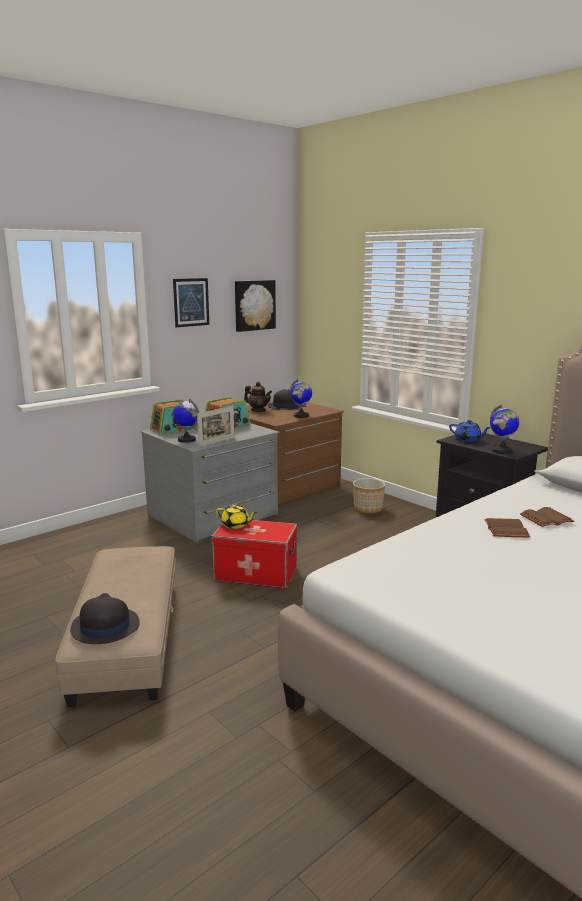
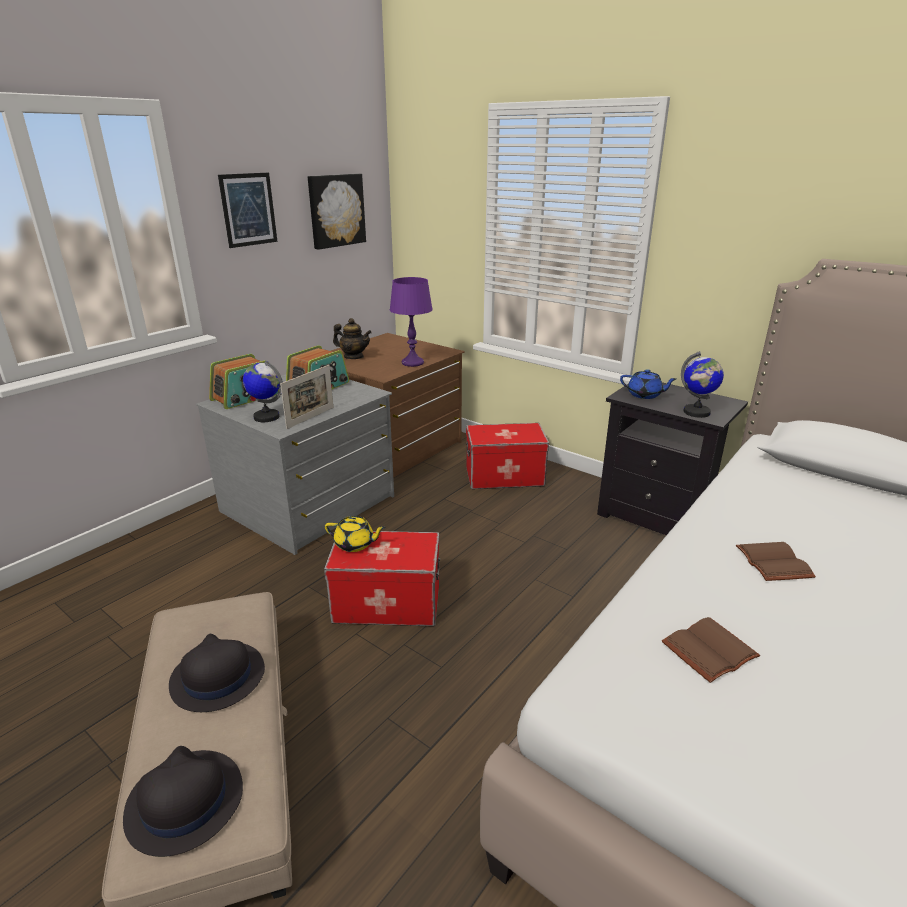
camera: 10 degrees left, 10 degrees up
(285, 406) = (387, 348): black hat -> black hat (217, 677)
(301, 416) = (413, 363): globe -> purple table lamp
(368, 508) = (504, 476): planter -> storage box
(546, 518) = (811, 532): brown book -> brown book (708, 648)

